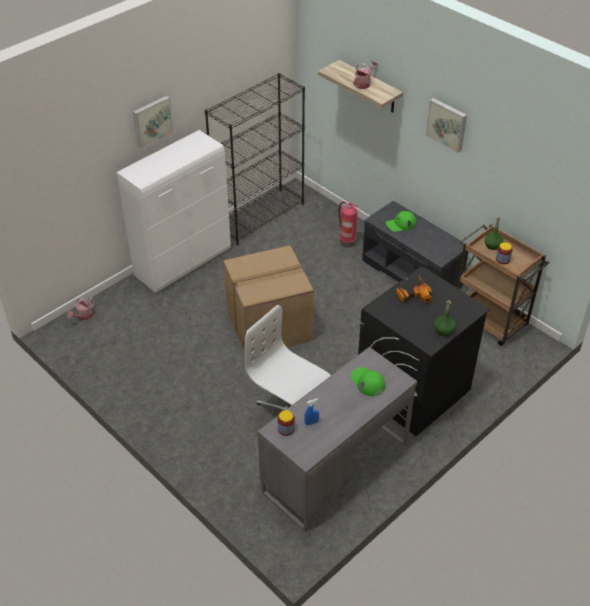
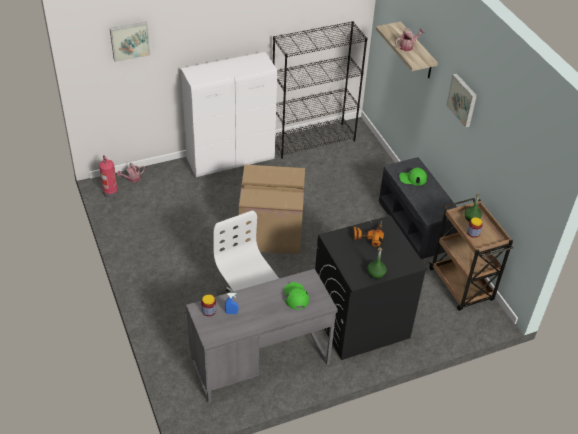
camera: 20 degrees right, 0 degrees up
(152, 121) = (221, 34): picture -> picture (129, 40)
(346, 242) = (374, 182): fire extinguisher -> fire extinguisher (110, 192)

